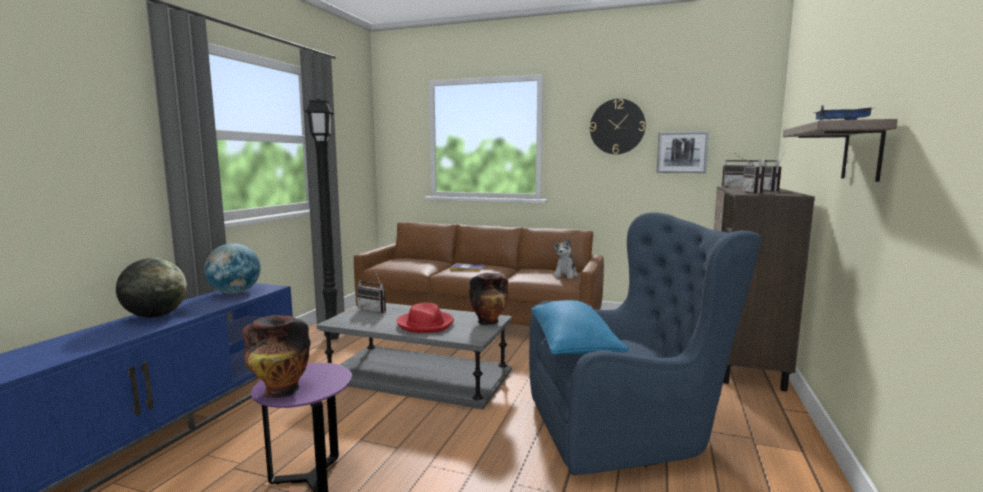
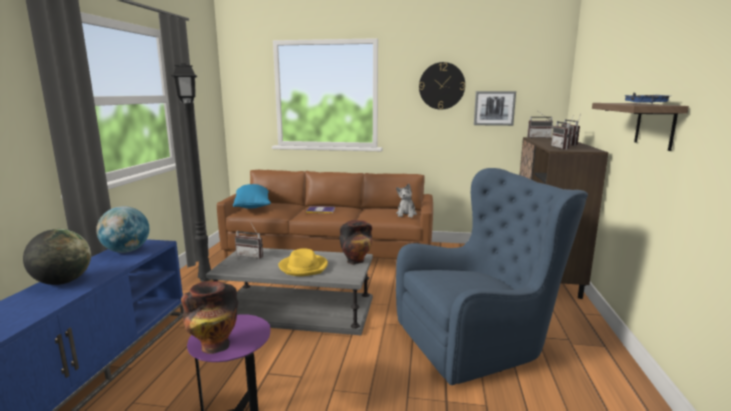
camera: 10 degrees left, 5 degrees up
(425, 324) = (303, 267): red hat -> yellow hat
(573, 345) = (440, 281): blue pillow -> blue pillow (253, 206)

